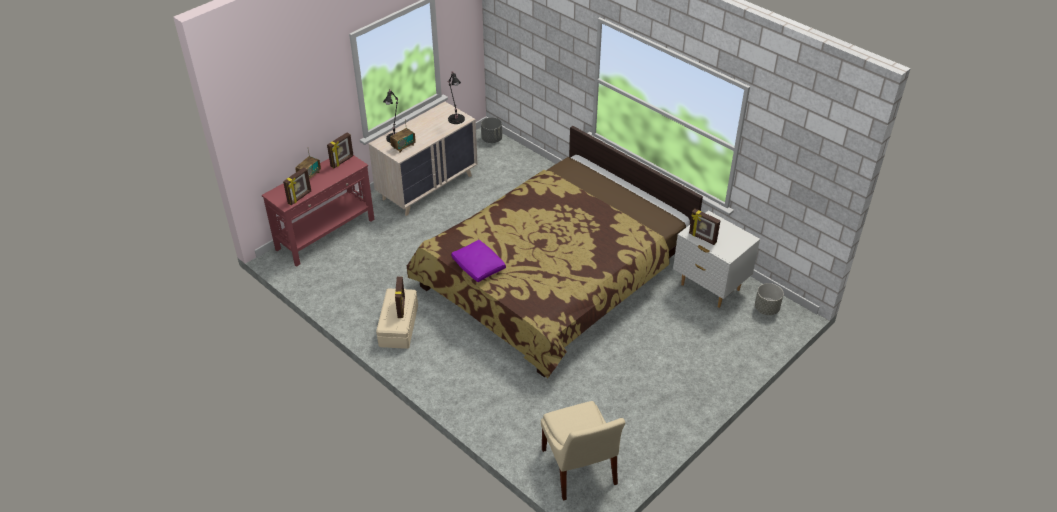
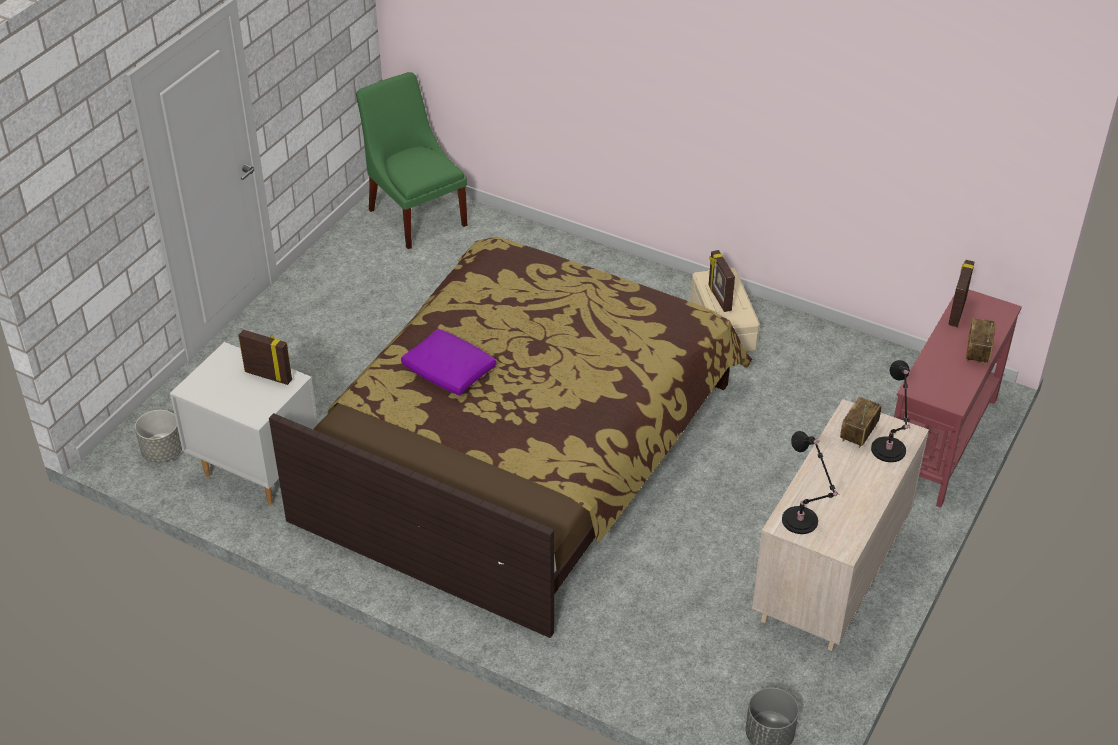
camera: 165 degrees right, 0 degrees up
(342, 161) = (945, 389): picture frame -> none
(479, 266) = (618, 295): purple pillow -> purple pillow (448, 371)
(579, 470) = (416, 214): beige chair -> green chair

